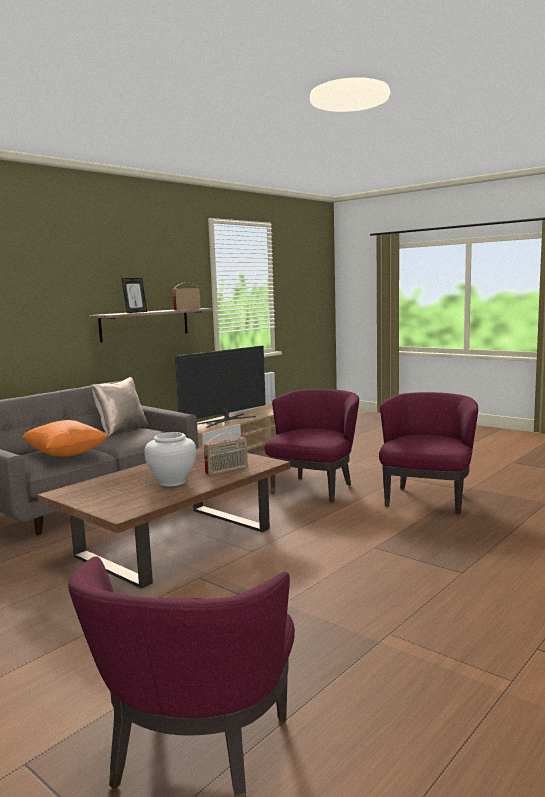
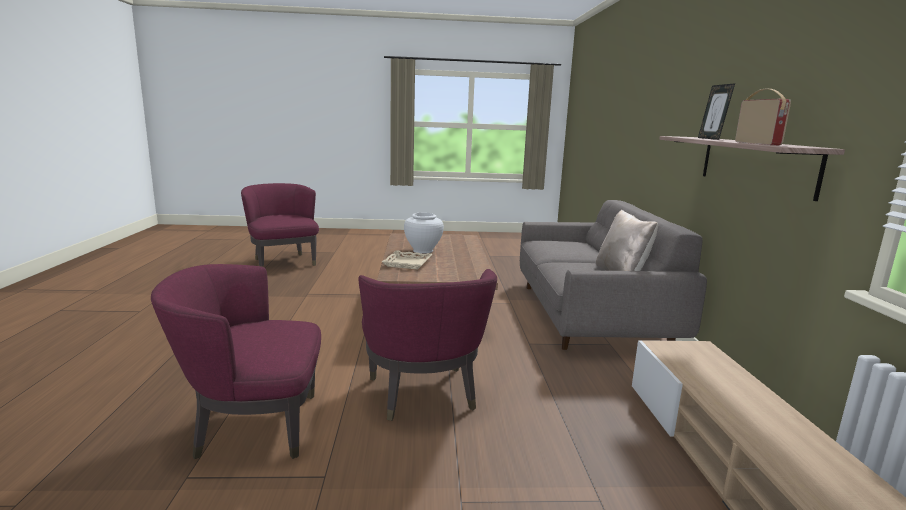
camera: 135 degrees right, 5 degrees up
(66, 454) = (551, 247): orange pillow -> none
(225, 420) = (728, 386): television -> none
(227, 471) = (408, 263): radio -> beige tray
(427, 499) = (253, 426): purple armchair -> purple armchair turned 105 degrees clockwise

